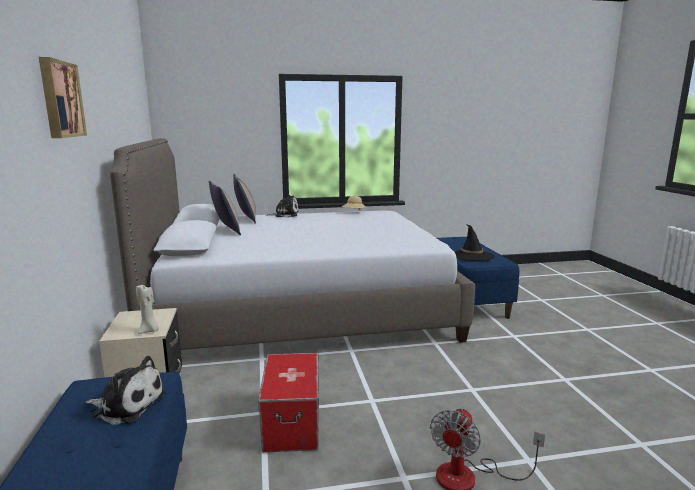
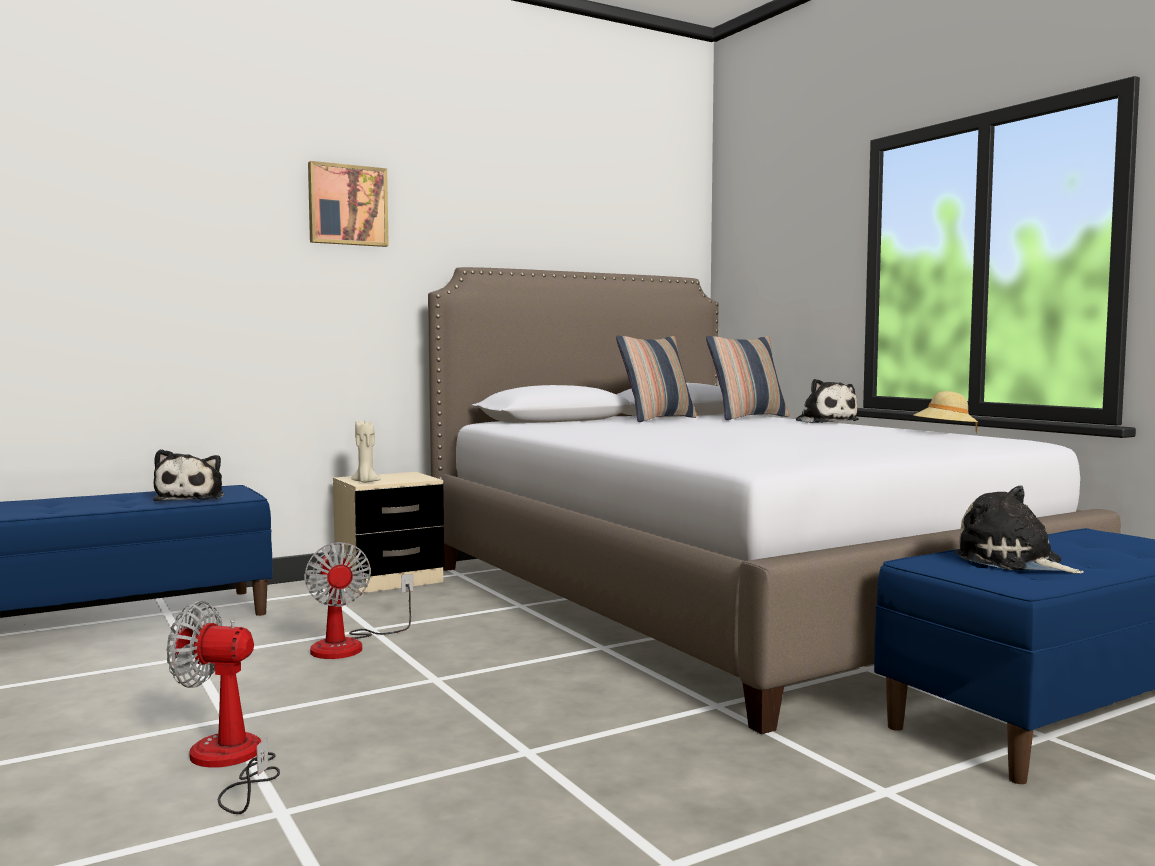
camera: 70 degrees right, 10 degrees down
(291, 423) = (350, 645): storage box -> fan
(471, 256) = (1012, 561): black hat -> plush toy

